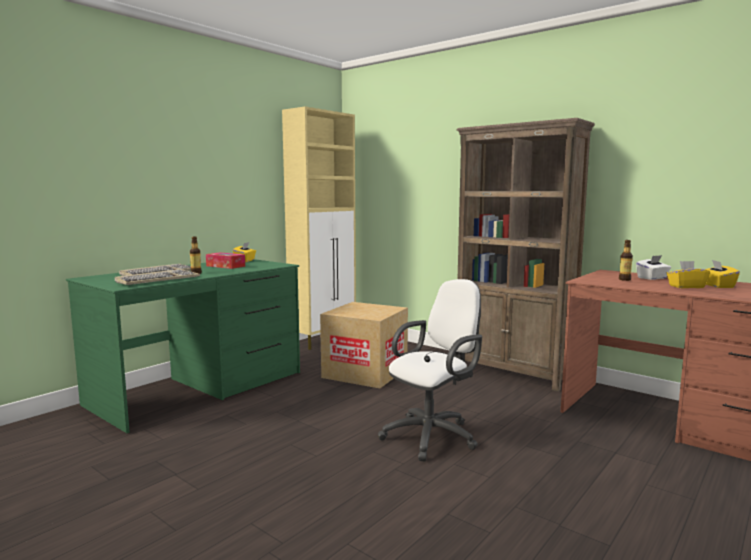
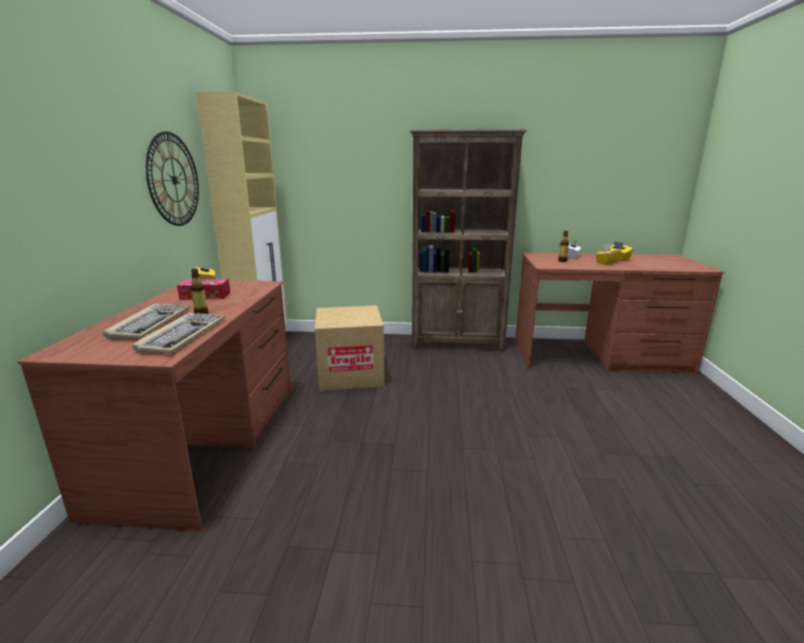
camera: 35 degrees left, 10 degrees up
(200, 388) = (206, 442): green desk -> brown desk
(245, 177) = (174, 180): none -> wall clock
(433, 435) = (482, 416): white office chair -> none

